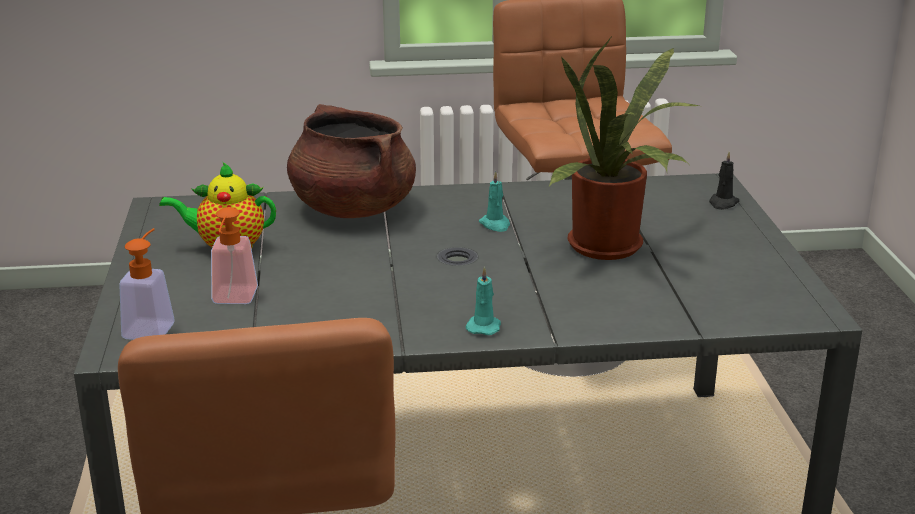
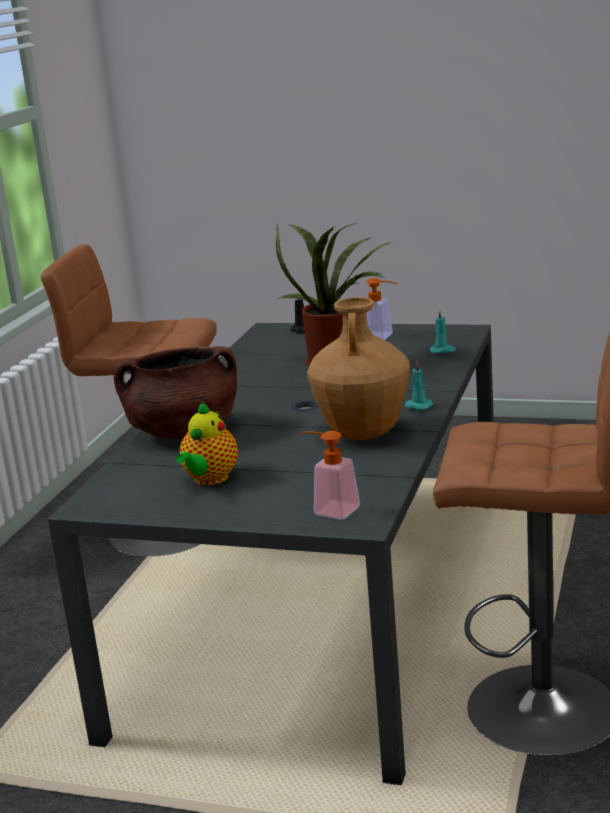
camera: 65 degrees left, 5 degrees down
(233, 300) = (310, 479): soap dispenser -> soap dispenser (383, 337)
(377, 307) = (363, 433): none -> brown vase
(495, 225) = (266, 390): turquoise candle -> turquoise candle (442, 350)

